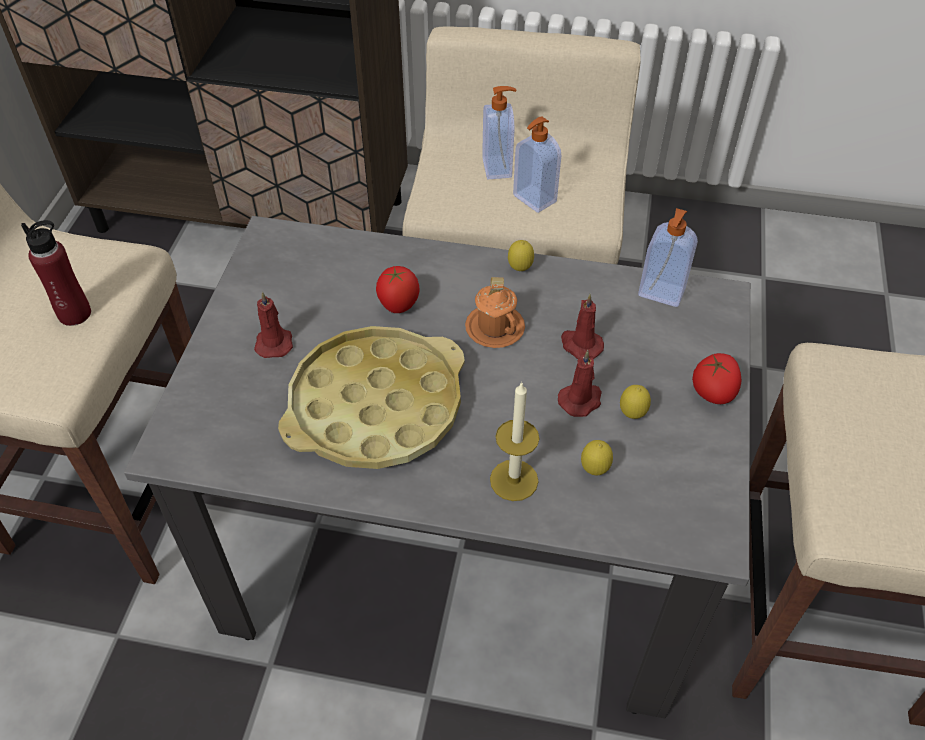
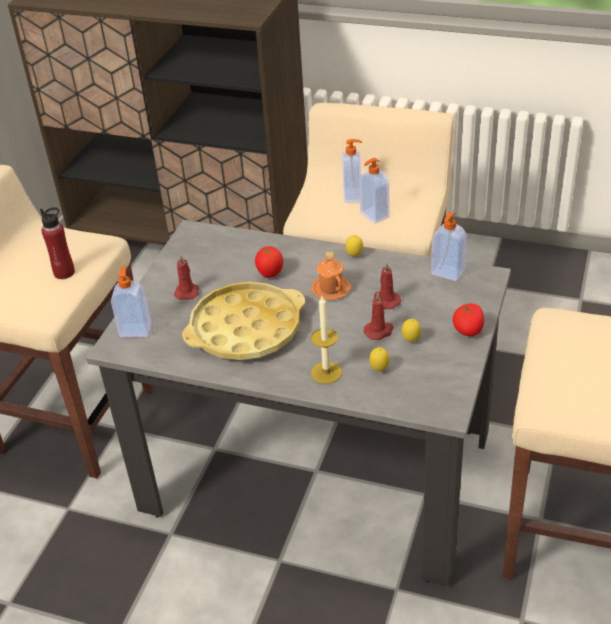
camera: 10 degrees right, 10 degrees down
(200, 415) = (135, 329): none -> soap dispenser

